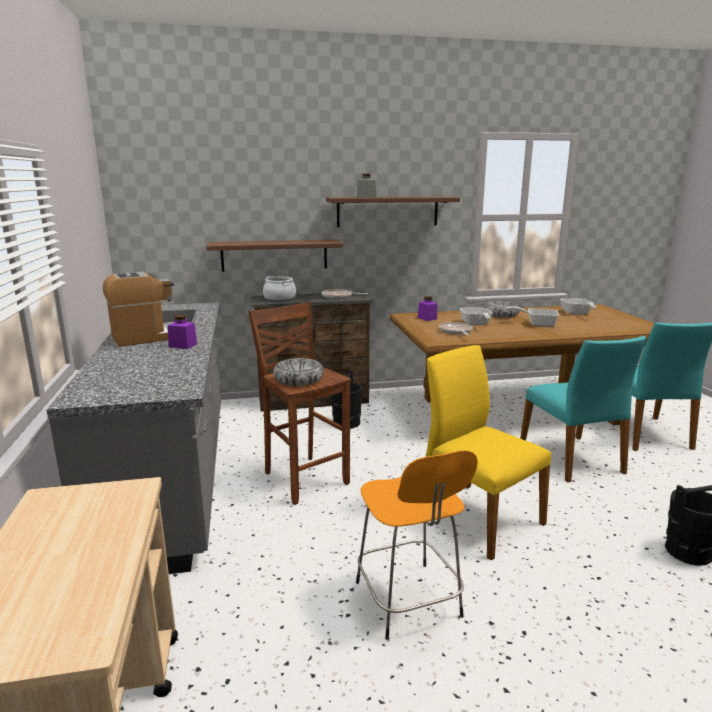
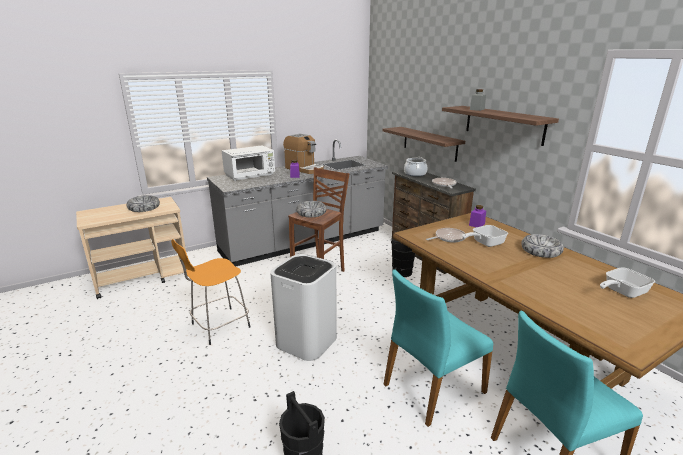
camera: 70 degrees right, 5 degrees up
(81, 529) = (144, 208): none -> bowl
(122, 372) = (250, 176): none -> white microwave
(477, 517) = (307, 341): yellow chair -> white trash can
(537, 324) = (528, 270): frying pan -> none

